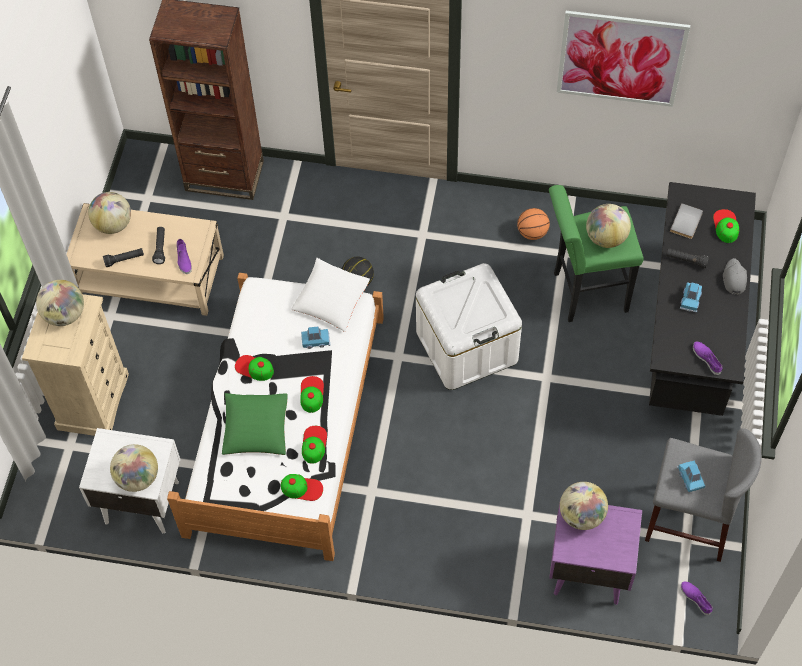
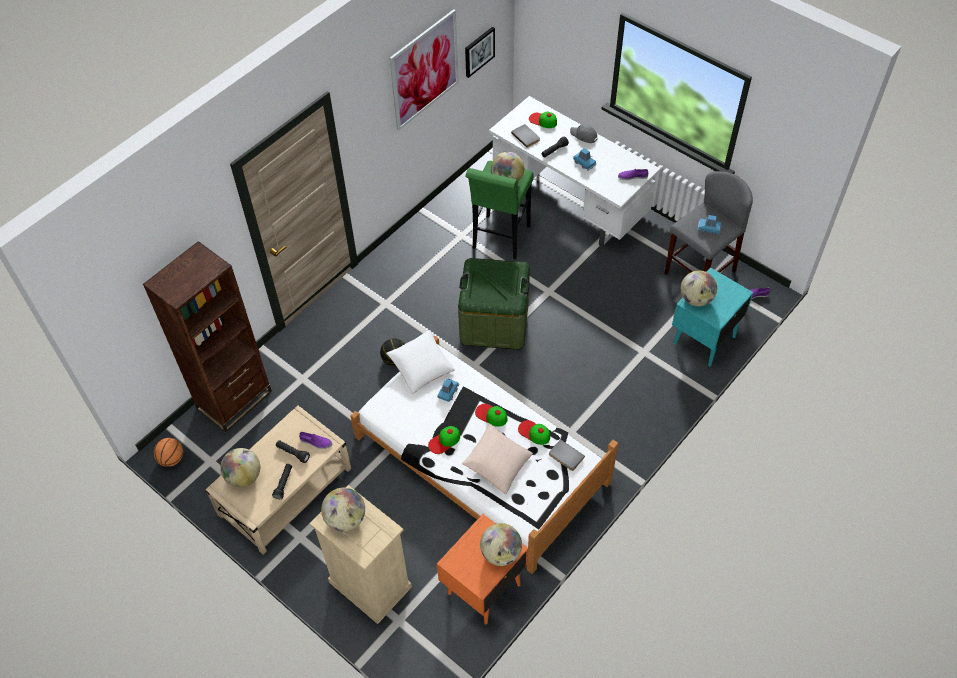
camera: 60 degrees left, 5 degrees down
(141, 501) = (483, 589): white nightstand -> orange nightstand
(256, 429) = (497, 464): green pillow -> beige pillow
(302, 488) = (565, 456): cap -> grey book
(467, 346) = (494, 322): white storage box -> green storage box
(532, 233) = (432, 244): basketball -> basketball (172, 459)
(587, 570) = (703, 340): purple nightstand -> turquoise nightstand
(689, 336) = (569, 205): black desk -> white desk
(723, 96) = (479, 51): none -> picture

